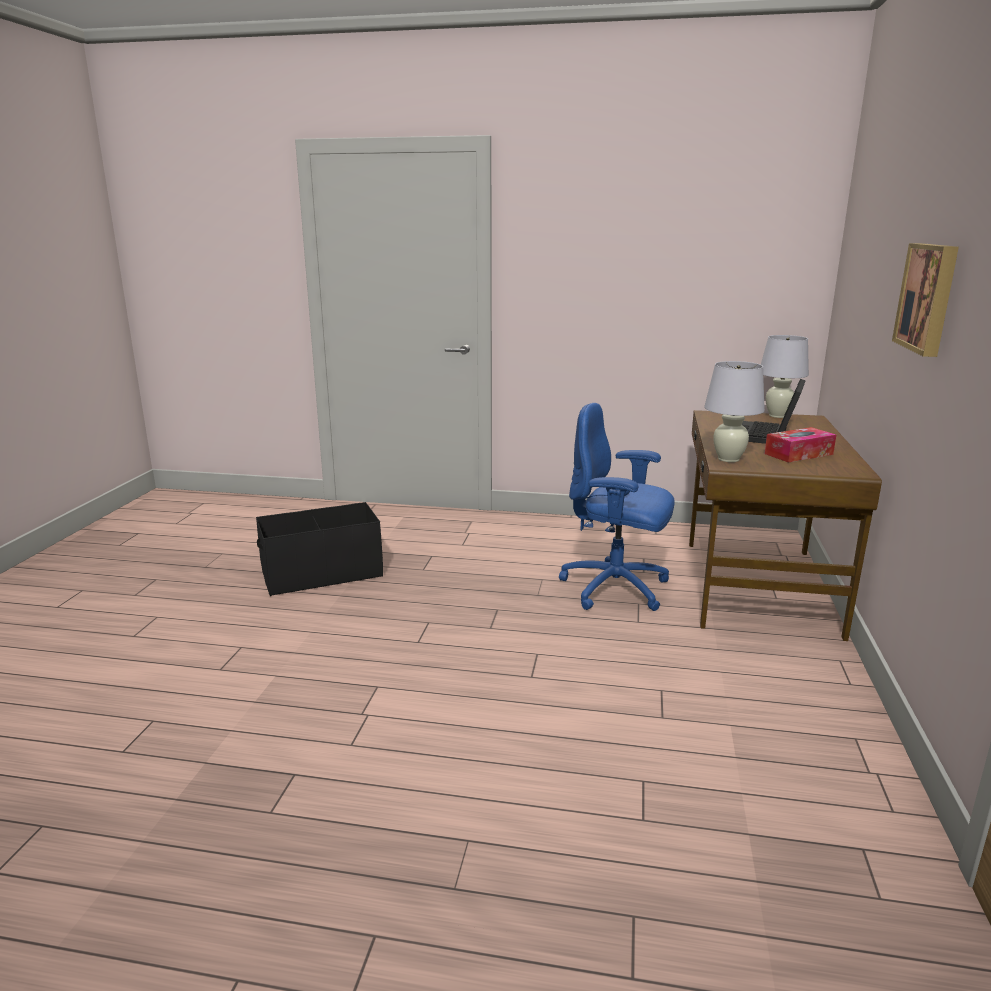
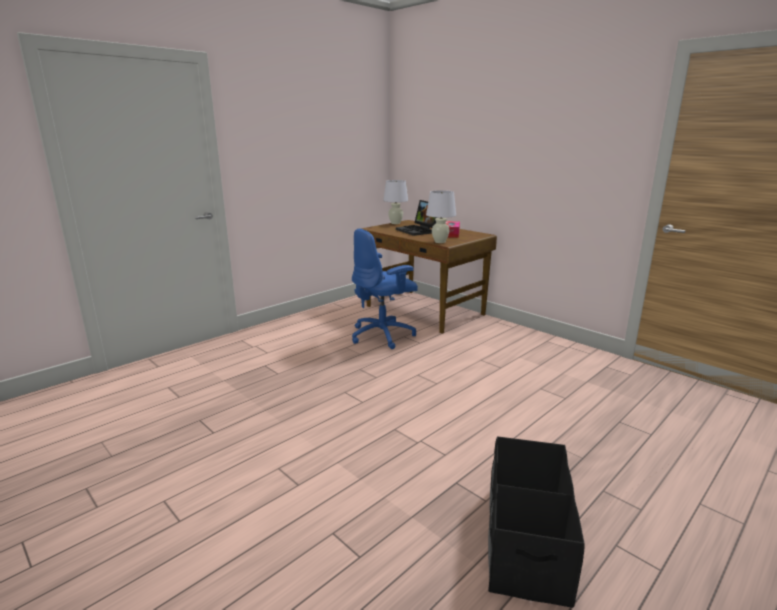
camera: 55 degrees left, 0 degrees up
(322, 574) = (221, 408): black storage box -> black storage box (525, 541)
(929, 297) = (514, 150): picture -> none

